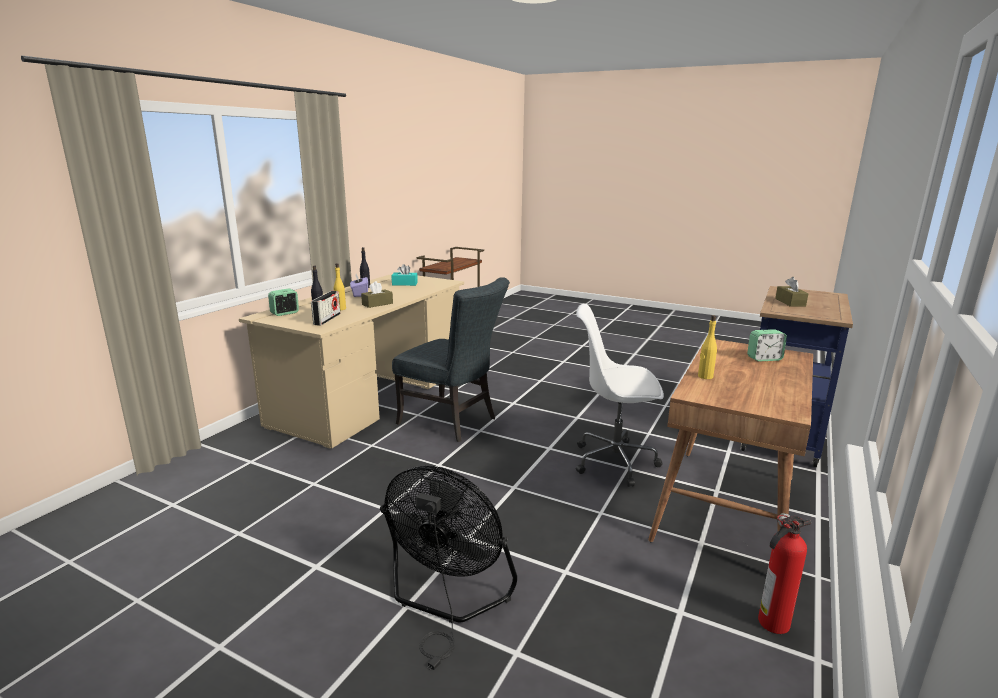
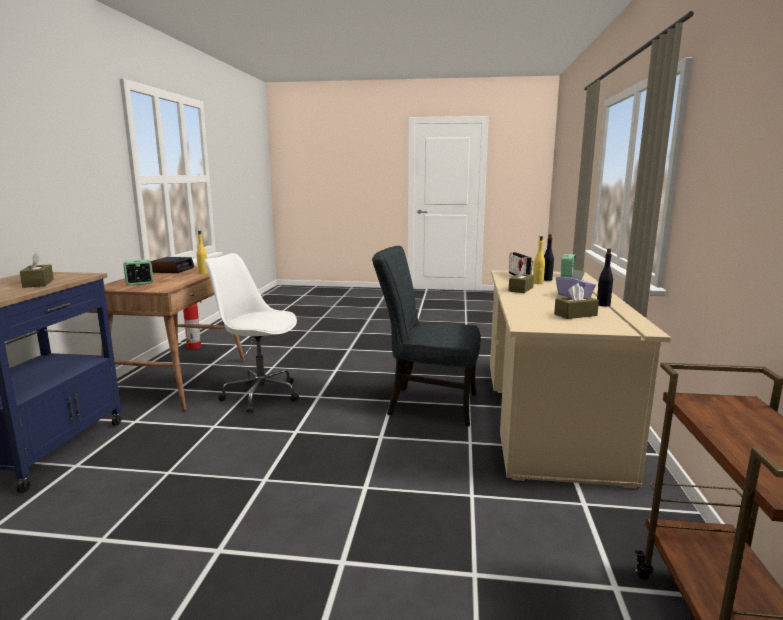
camera: 160 degrees right, 5 degrees down
(404, 284) = (575, 315): turquoise tissue box -> brown tissue box
(441, 601) = (346, 335): black fan -> none
(612, 462) = (259, 395): white office chair -> white office chair turned 150 degrees counterclockwise
(772, 396) = (171, 270): none -> alarm clock

